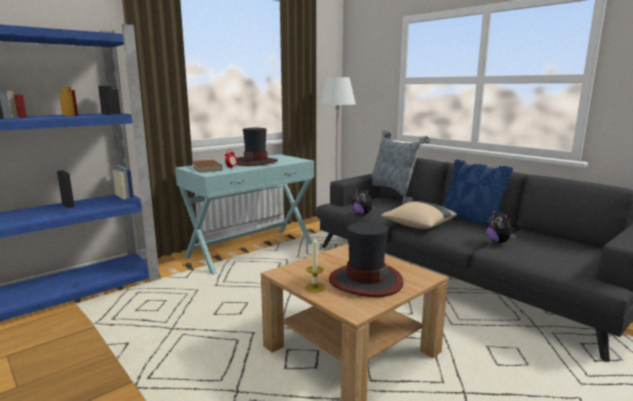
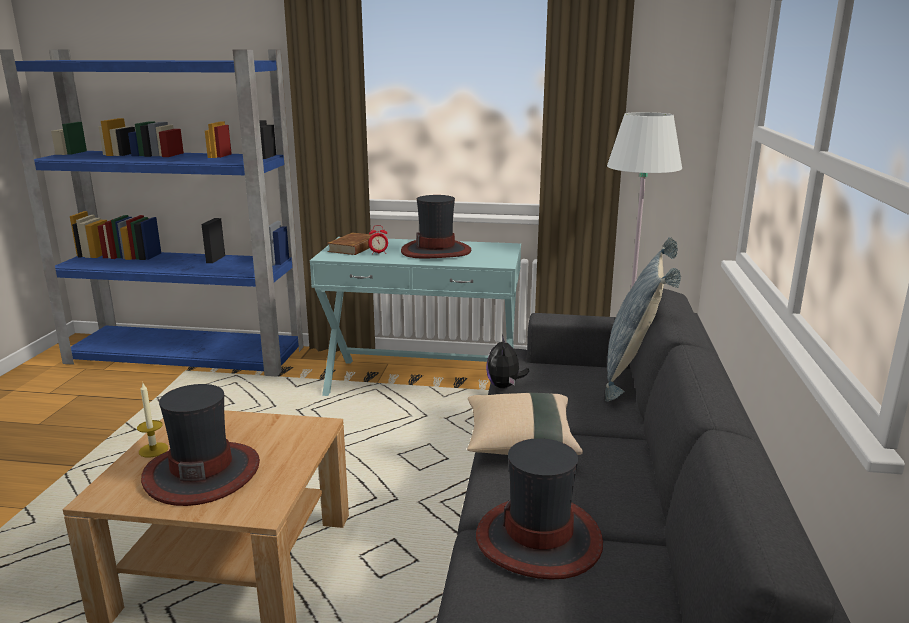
camera: 50 degrees right, 5 degrees up
(472, 220) = (639, 481): blue pillow -> none
(498, 242) = (539, 539): plush toy -> hat

